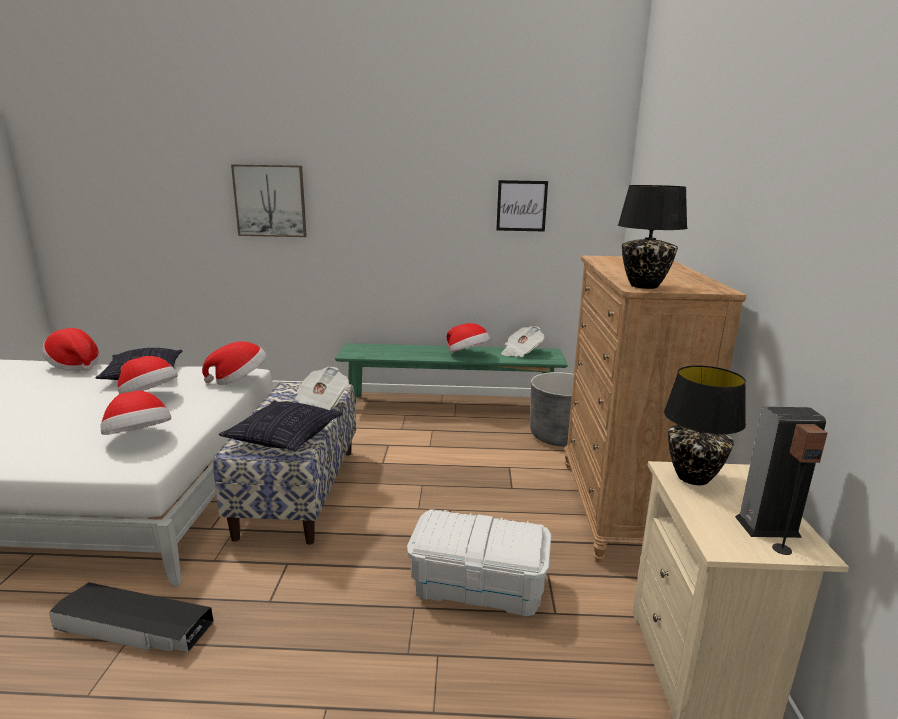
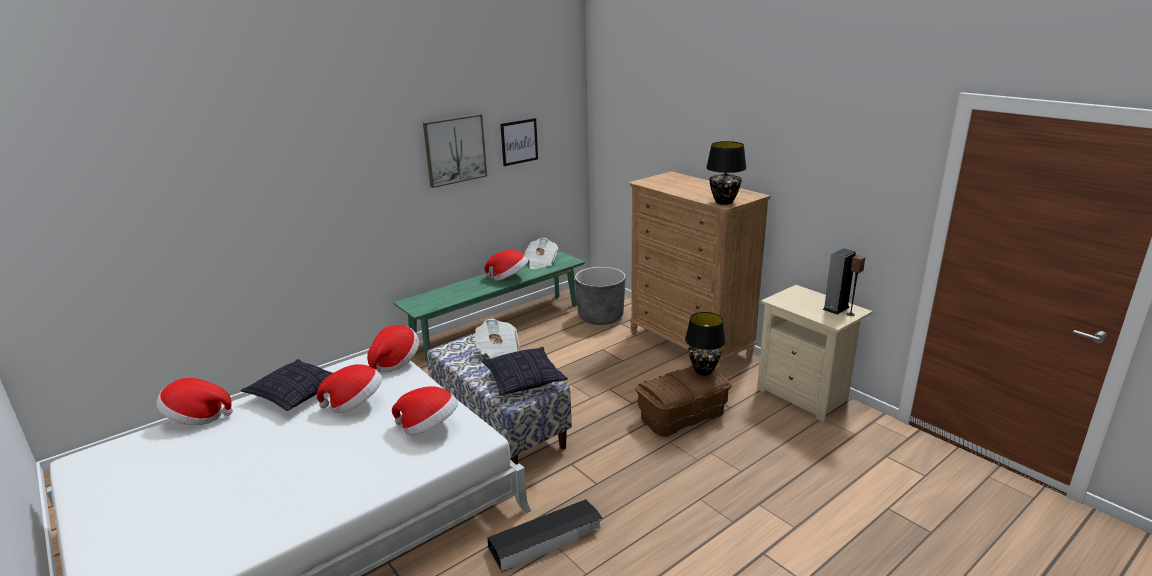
camera: 40 degrees left, 5 degrees up
(270, 201) = (300, 182): picture -> picture (455, 150)
(478, 585) = (682, 415): white storage box -> brown storage box
(692, 477) = (786, 300): black table lamp -> black table lamp (703, 371)

